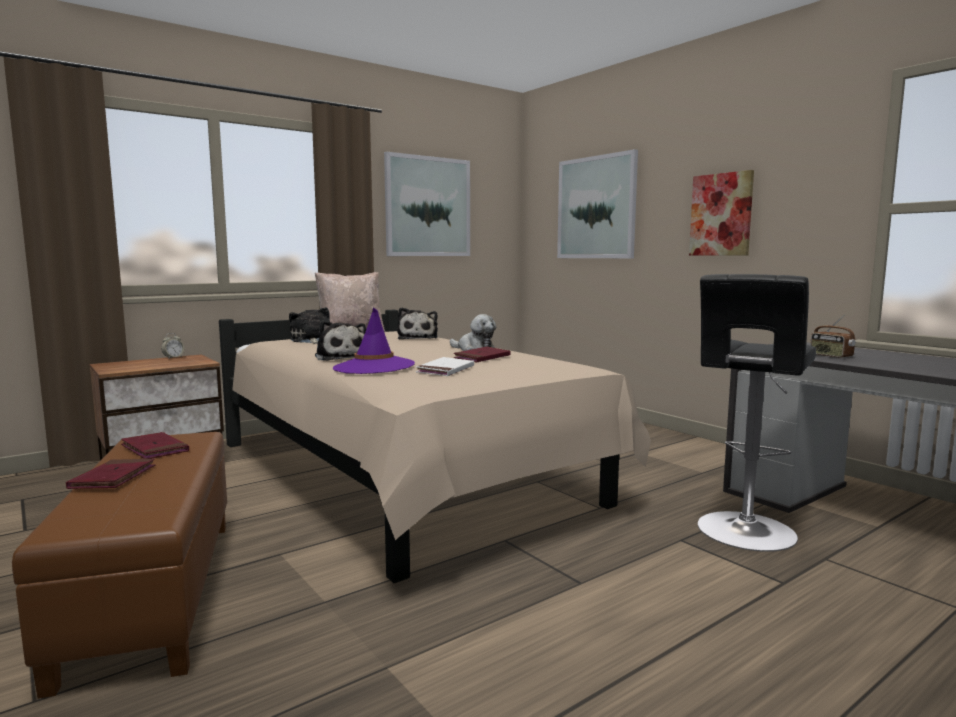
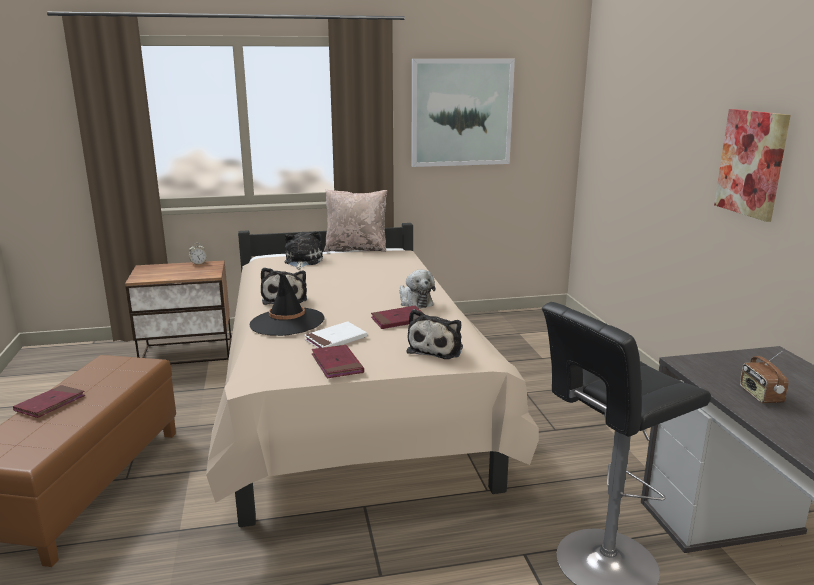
camera: 25 degrees right, 10 degrees up
(155, 449) = (104, 374): red book -> red book (337, 364)
(374, 367) = (287, 322): purple hat -> black hat
(417, 338) = (397, 269): plush toy -> plush toy (437, 349)
(596, 207) = (642, 123): picture -> none

